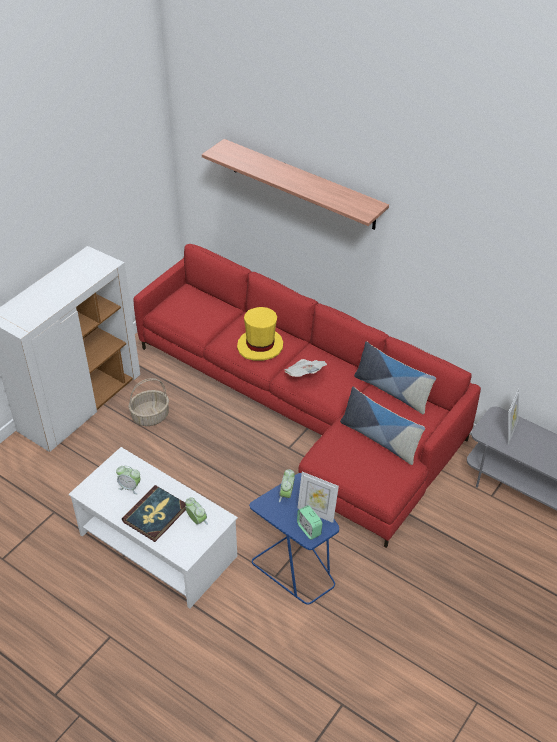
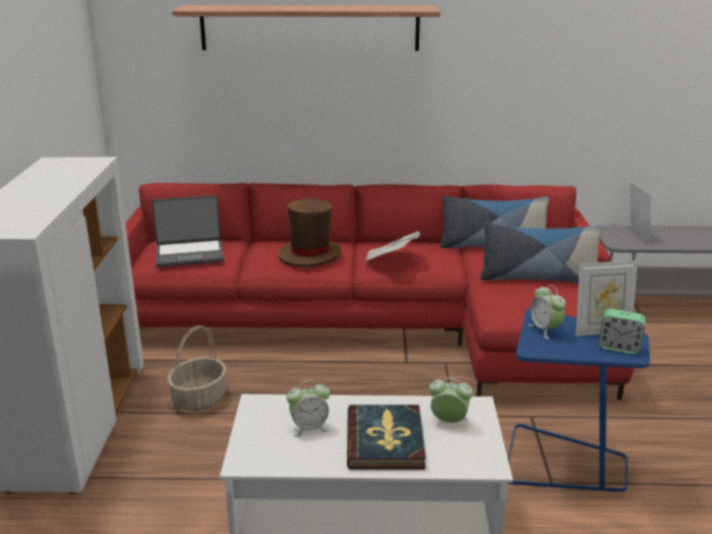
camera: 35 degrees left, 20 degrees down
(192, 311) = (190, 254): none -> laptop
(260, 346) = (310, 255): yellow hat -> brown hat

